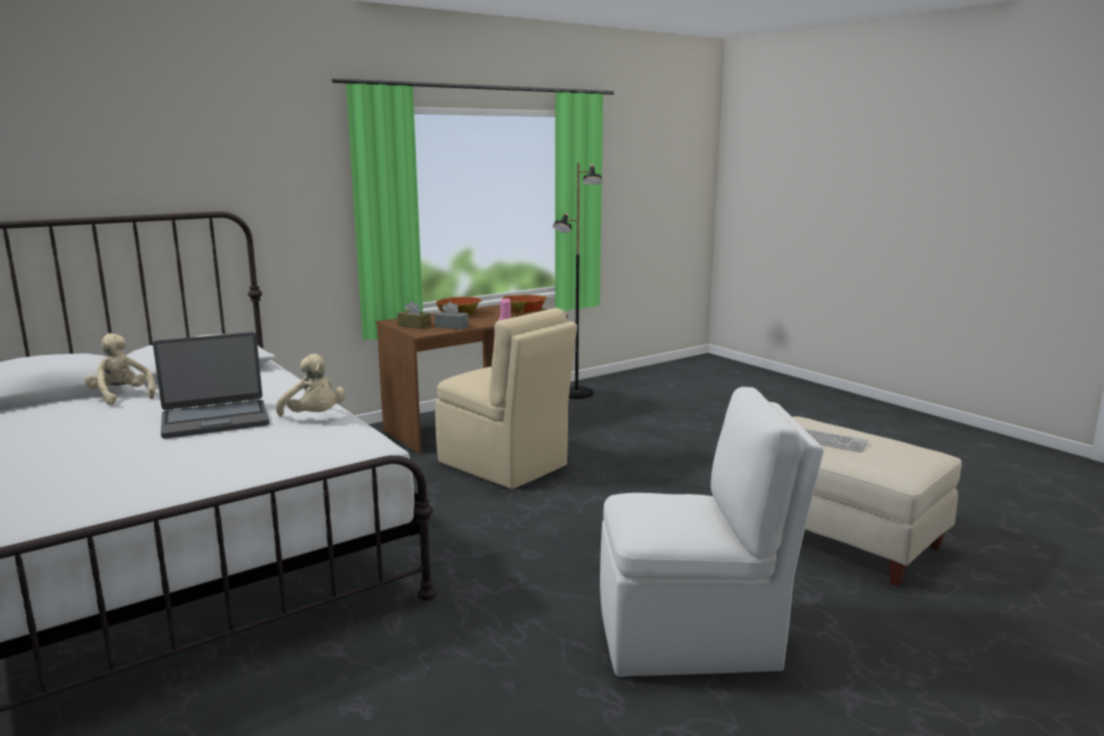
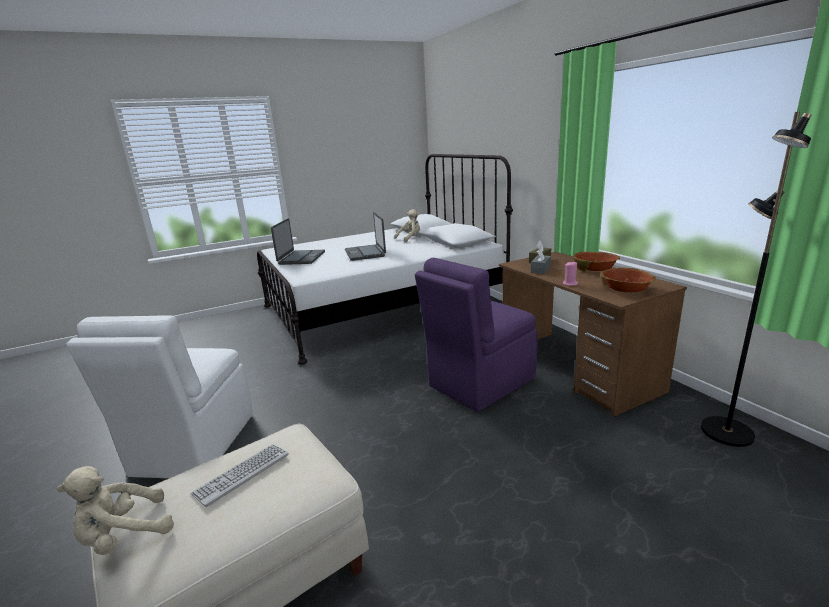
camera: 100 degrees right, 5 degrees up
(187, 473) = (301, 258): none -> laptop
(314, 417) = (357, 266): beige plush toy -> beige plush toy (124, 536)
(504, 465) = (479, 383): beige chair -> purple chair

